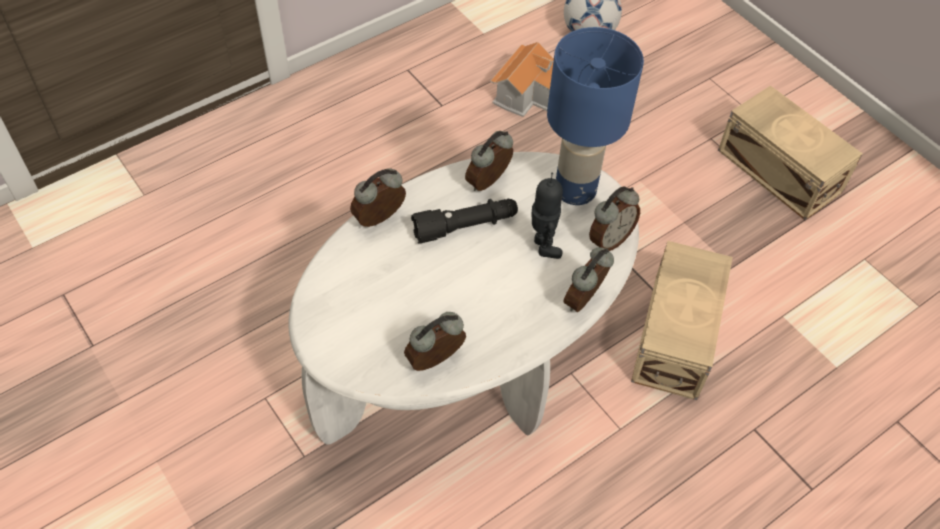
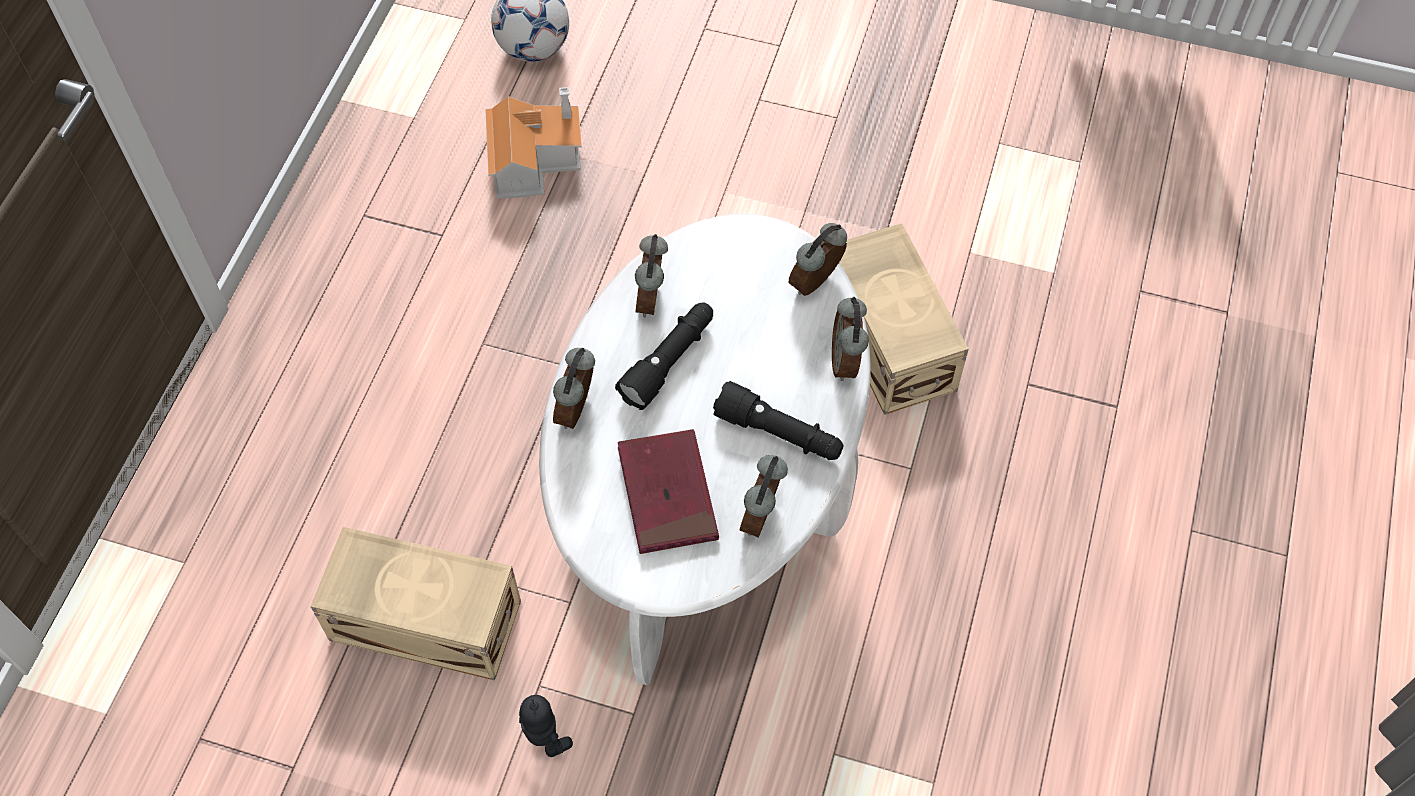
camera: 35 degrees left, 5 degrees up
(388, 306) = (667, 494): none -> red book
(496, 316) = (779, 433): none -> black flashlight
(543, 246) = (761, 332): toy robot -> toy robot (546, 743)
(576, 189) = (743, 251): blue table lamp -> none
(609, 239) = (817, 284): alarm clock -> alarm clock turned 150 degrees counterclockwise
(779, 169) = (851, 94): beige storage box -> beige storage box (424, 617)

